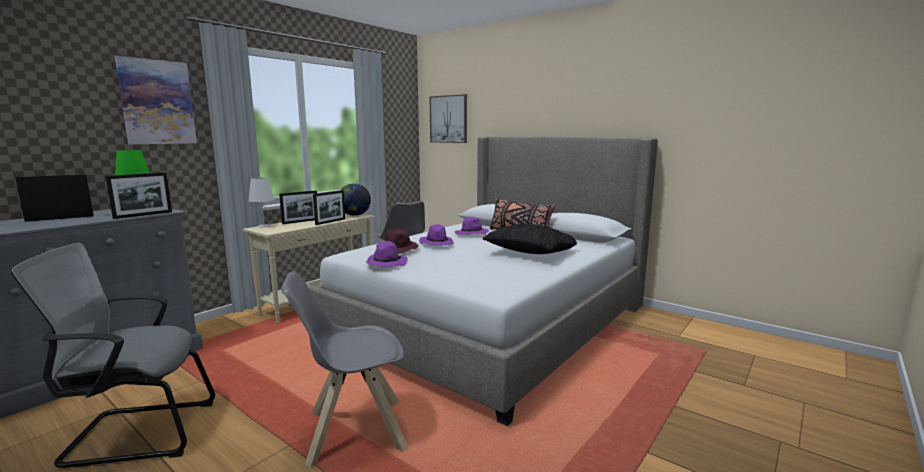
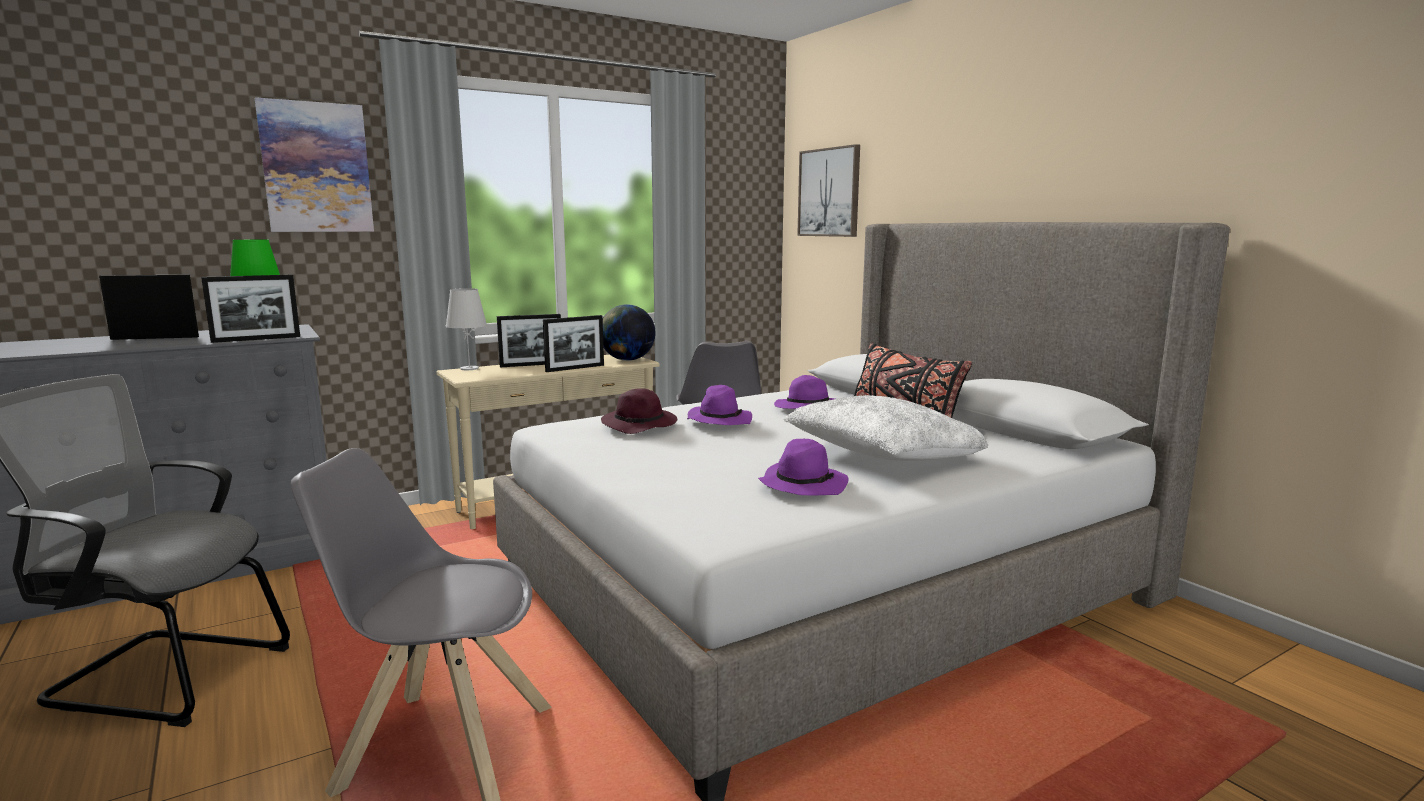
camera: 20 degrees right, 0 degrees up
(386, 263) = (594, 449): purple hat -> purple hat (802, 485)
(531, 253) = (884, 456): black pillow -> white pillow

